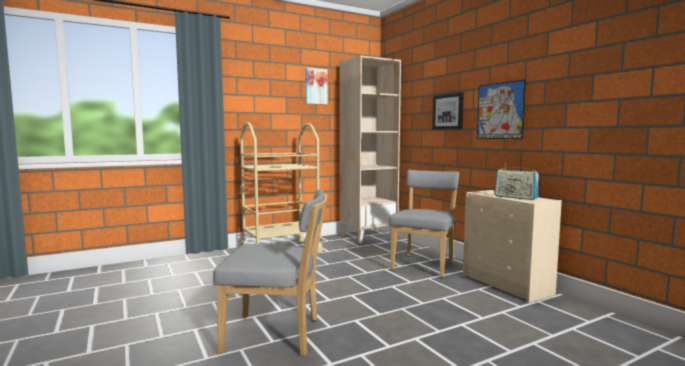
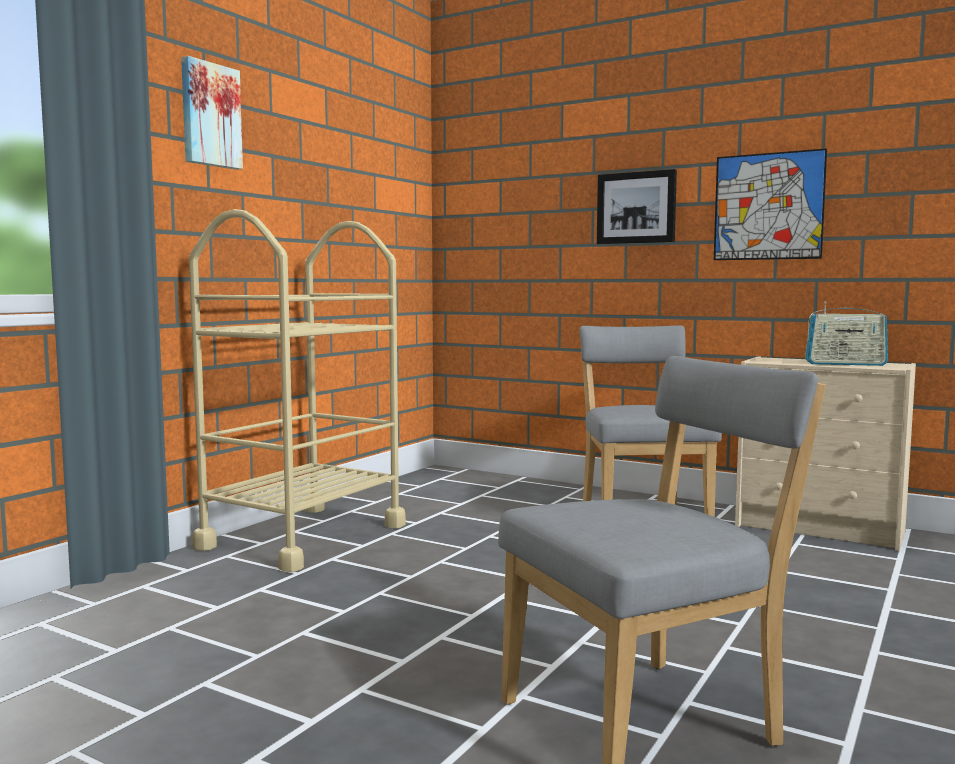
camera: 30 degrees left, 0 degrees up
(315, 86) = (328, 137): picture -> picture (209, 115)
(368, 236) = (443, 481): beige bookcase -> none

